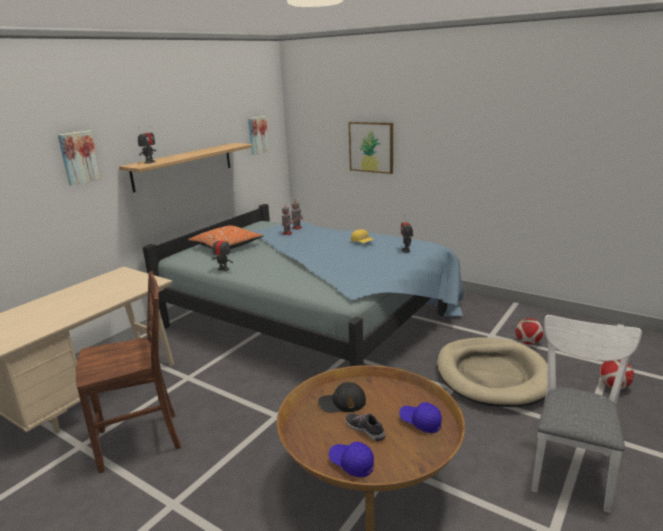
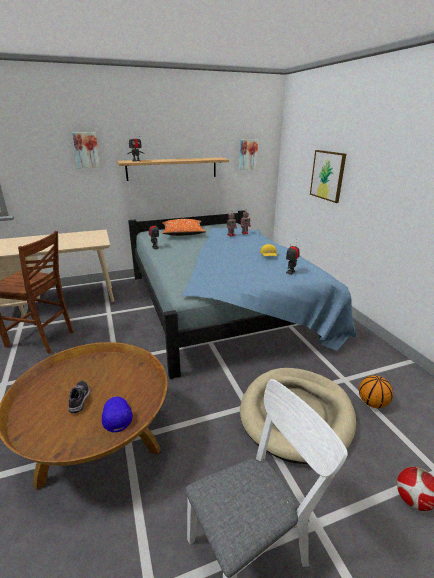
camera: 35 degrees right, 5 degrees up
(342, 402) = (100, 370): black cap -> none
(351, 464) = (33, 418): blue cap -> none
(528, 342) = (372, 403): football -> basketball

